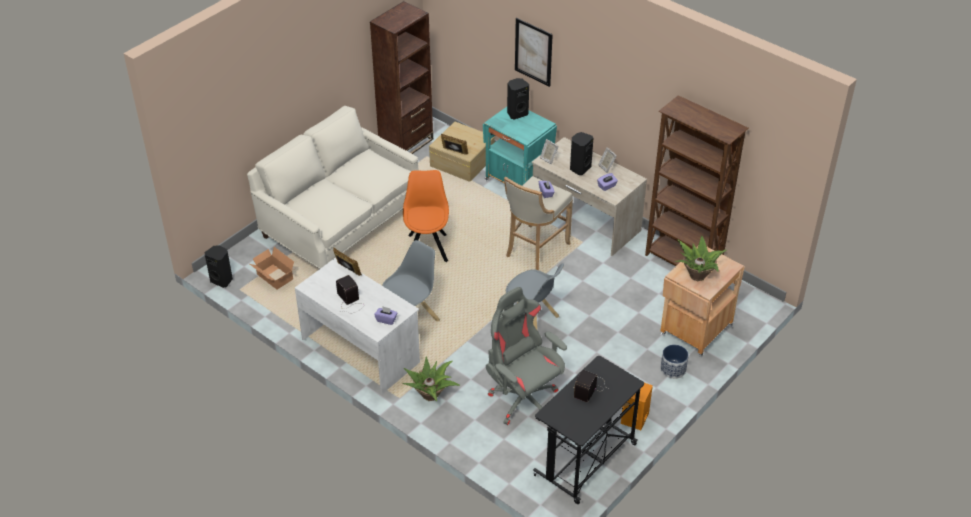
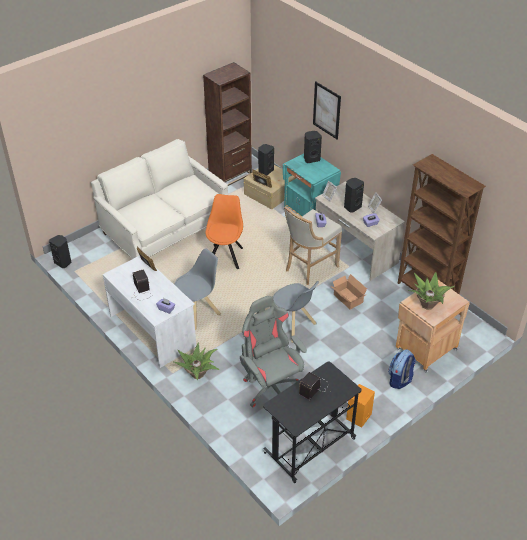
camera: 10 degrees right, 0 degrees up
(274, 278) = (103, 265): cardboard box -> cardboard box (347, 299)
(454, 133) = (265, 170): none -> black speaker
(673, 369) = (400, 380): planter -> backpack

